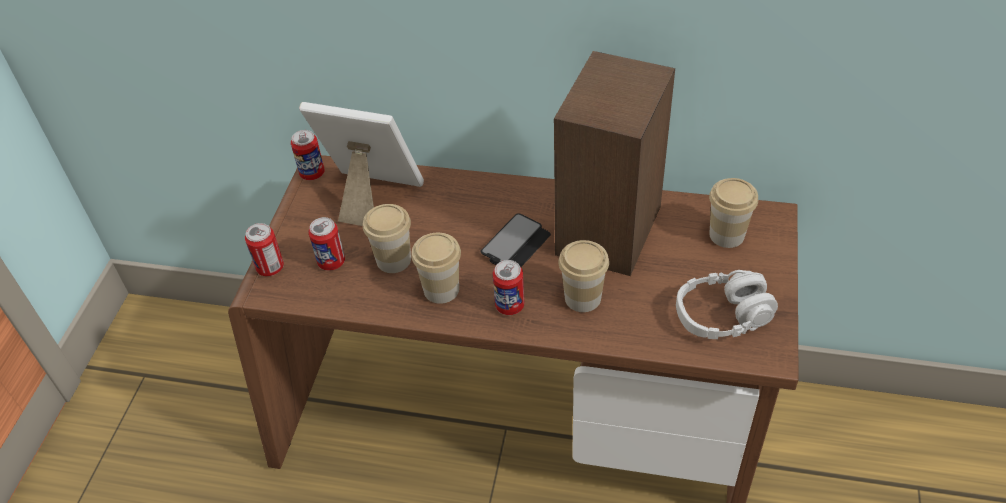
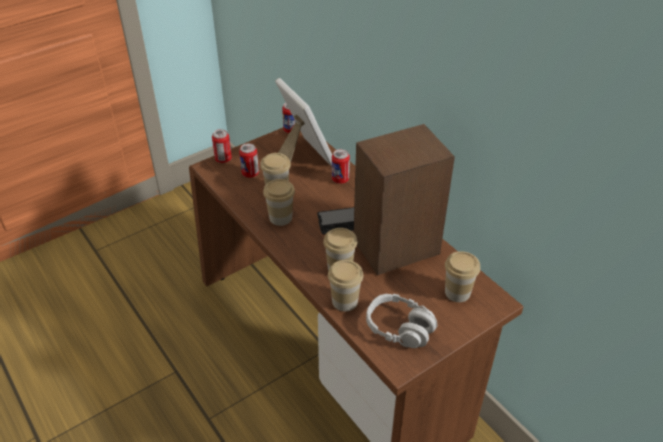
camera: 40 degrees right, 5 degrees down
(509, 305) = (301, 246): can -> can (340, 179)
(635, 330) = (345, 301): none -> cup

